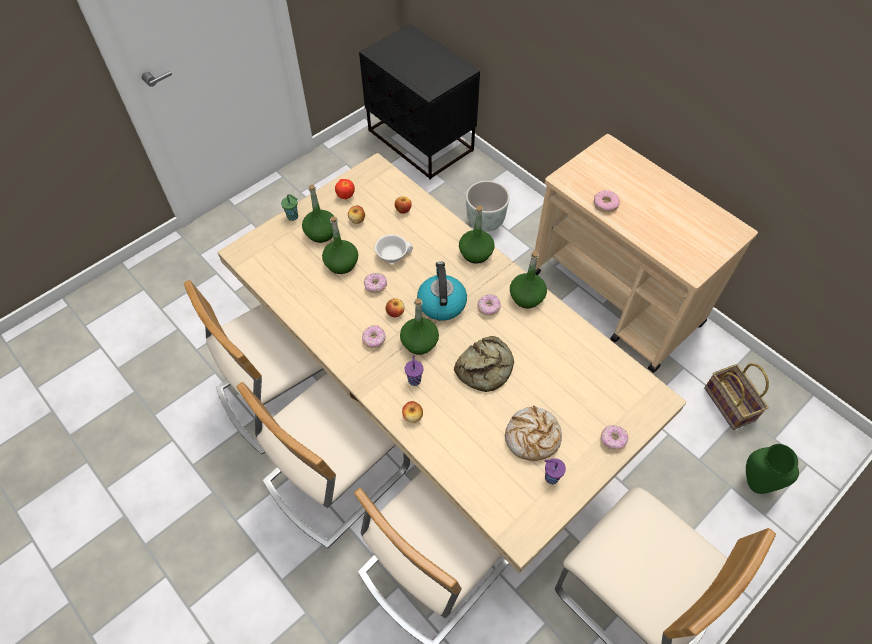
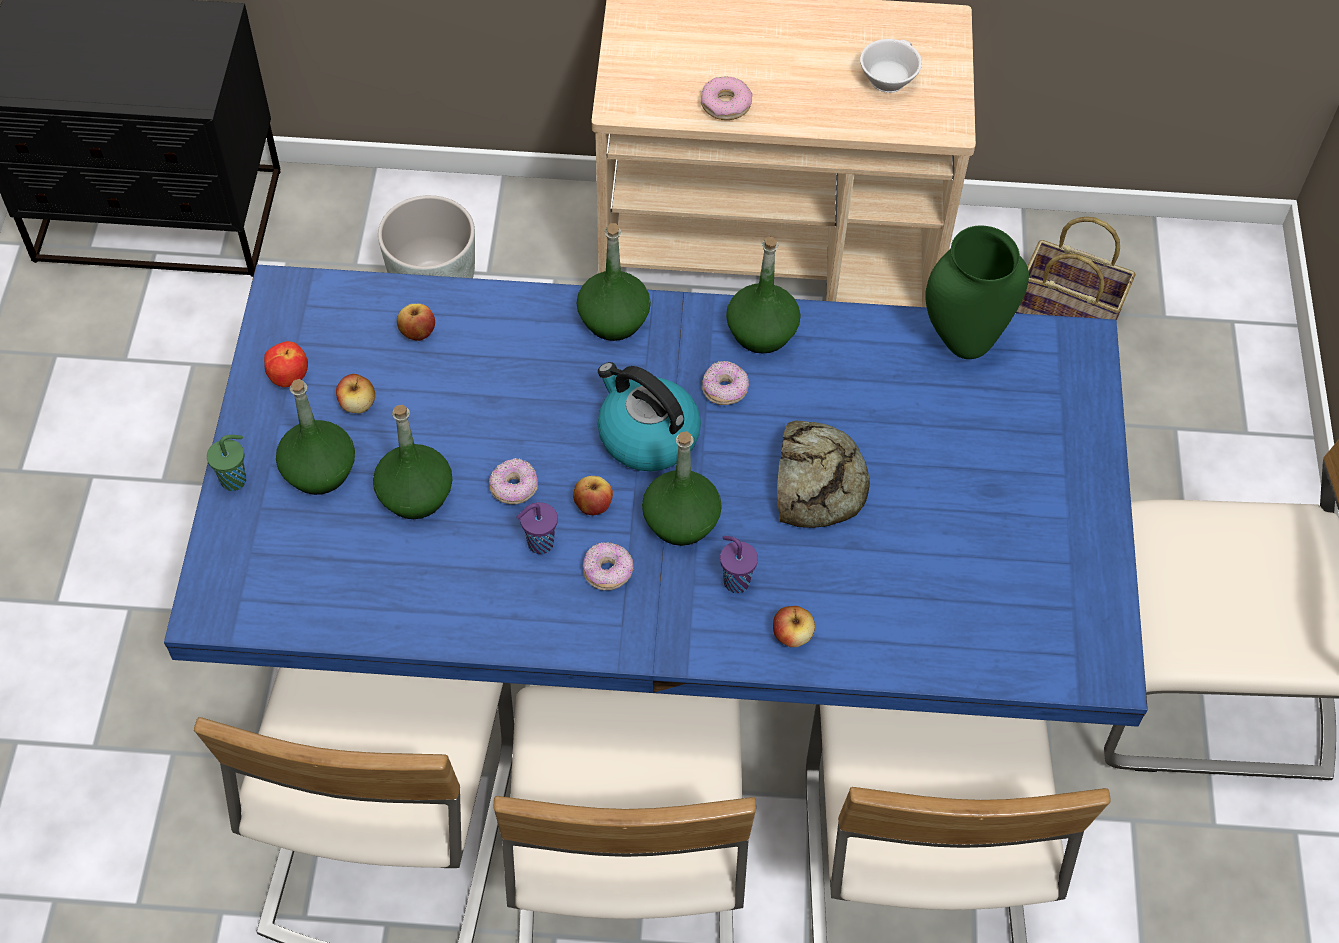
camera: 45 degrees left, 0 degrees up
(392, 254) = (483, 417): white cup -> white cup (886, 77)
(434, 403) = (661, 647): beige dining table -> blue dining table
(532, 437) = (981, 527): bread -> none
(550, 477) = (1060, 561): purple cup -> purple cup (539, 544)
(613, 440) = (1082, 445): donut -> none
(756, 482) = (1199, 396): green vase -> green vase (962, 341)

